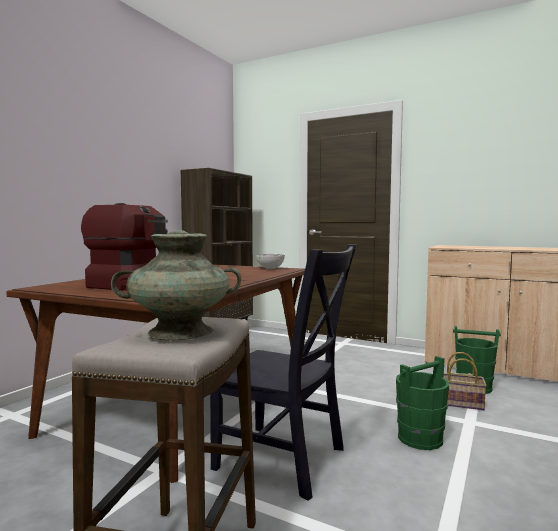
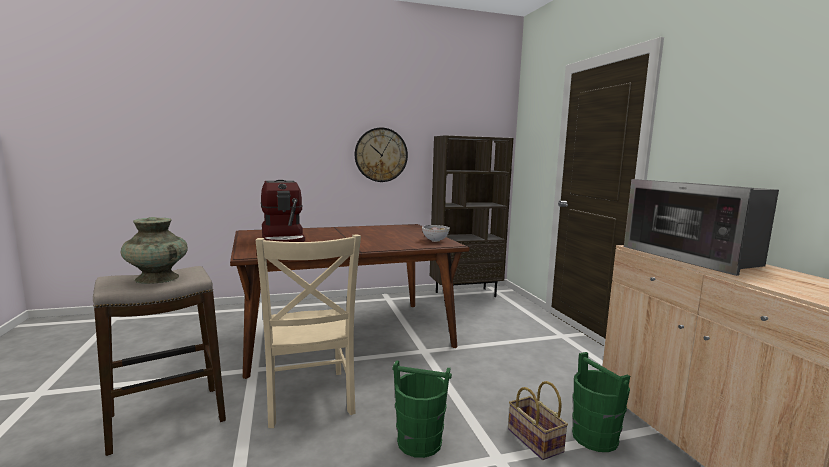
camera: 45 degrees right, 5 degrees up
(133, 187) = (381, 155): none -> wall clock
(285, 460) = (308, 400): black chair -> beige chair
(479, 247) = (694, 257): none -> microwave

